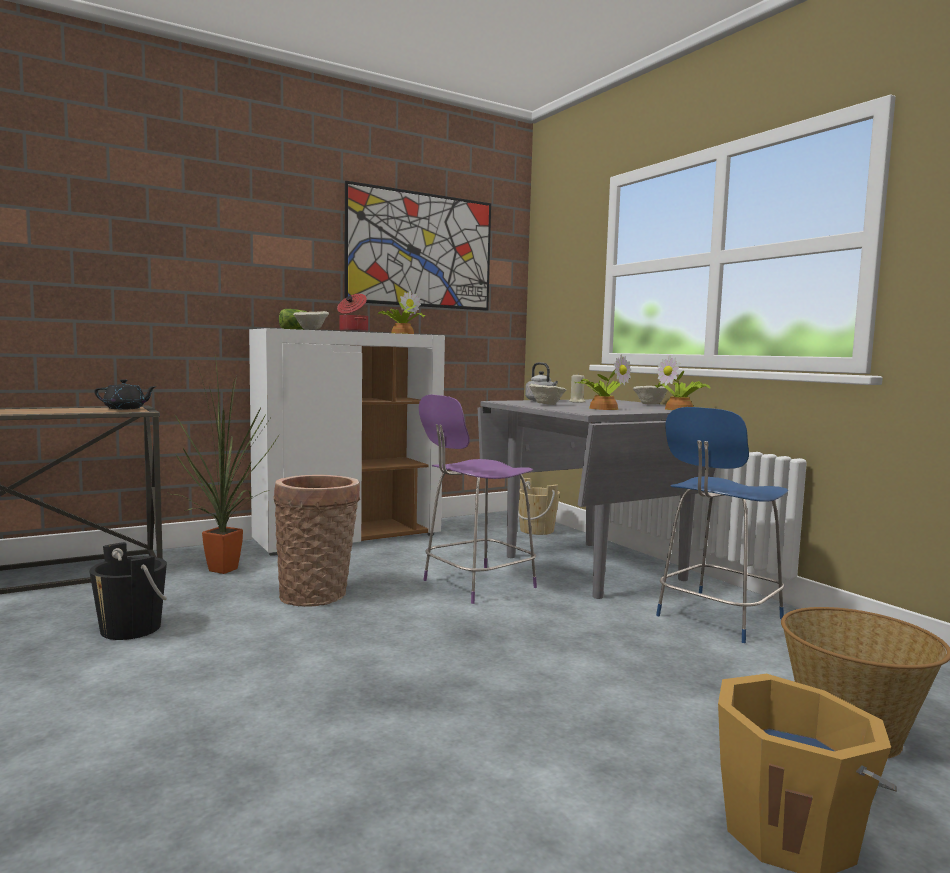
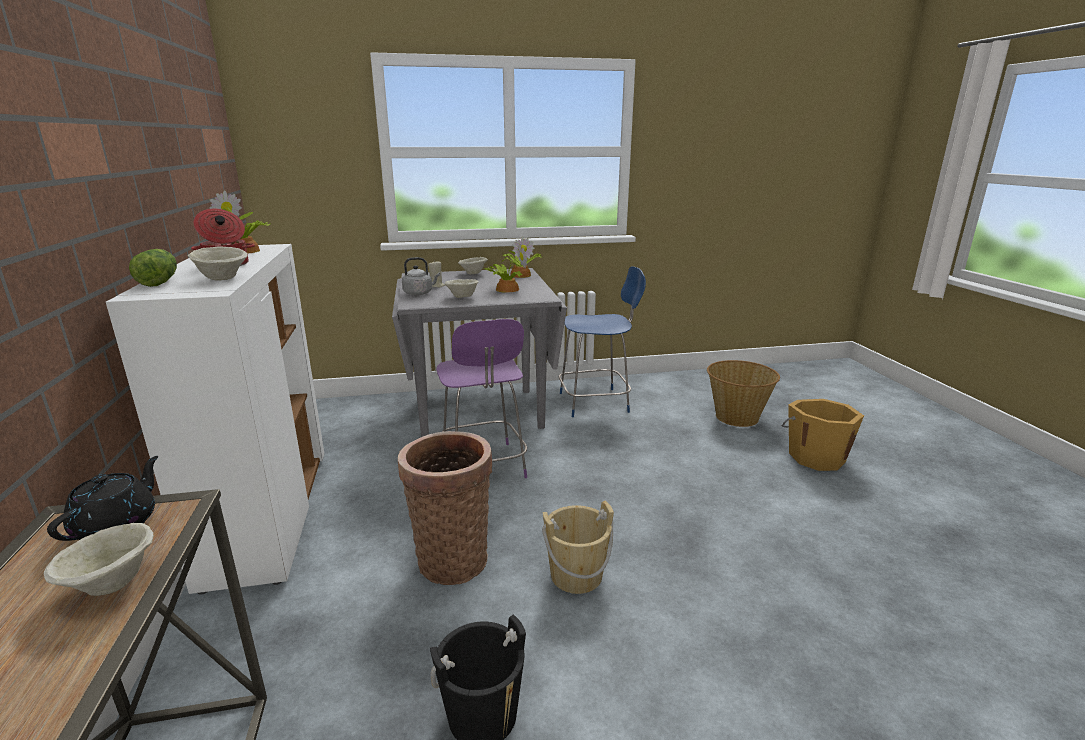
camera: 70 degrees left, 15 degrees up
(71, 411) = (112, 585): none -> beige bowl
(227, 569) = (305, 626): potted plant -> none
(420, 250) = (178, 125): picture -> none
(536, 530) = (361, 410): beige bucket -> beige bucket (576, 575)
(717, 618) = (596, 402): blue chair -> blue chair turned 75 degrees counterclockwise

